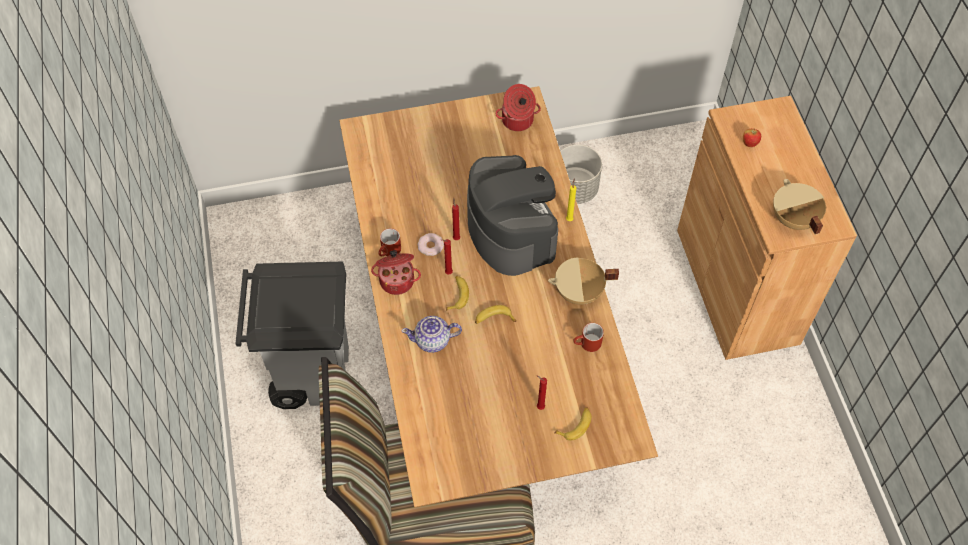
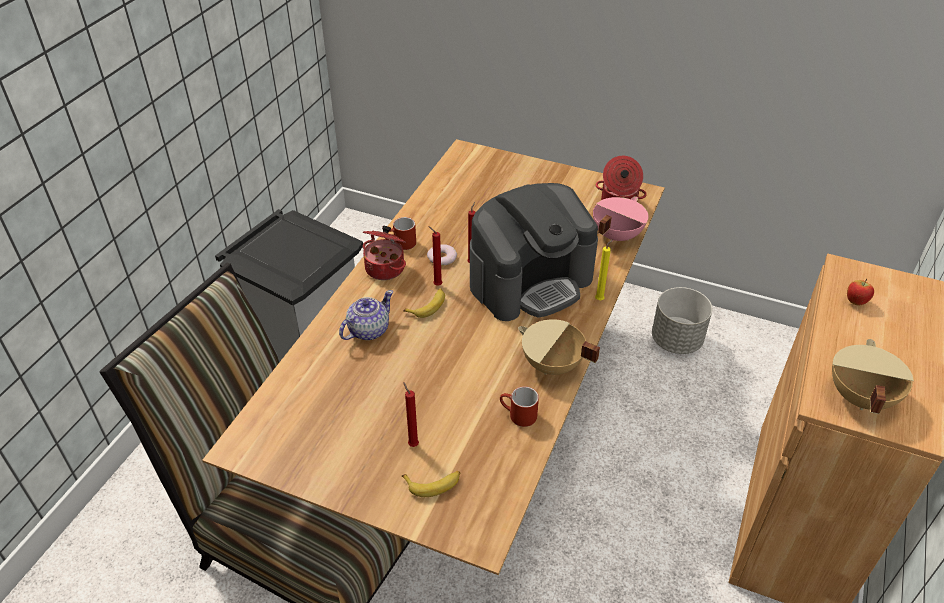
camera: 35 degrees right, 15 degrees down
(433, 340) = (368, 330): teapot -> teapot turned 105 degrees clockwise
(493, 319) = (443, 343): banana -> none
(511, 231) = (530, 281): coffee machine -> coffee machine turned 45 degrees clockwise
(538, 153) = (615, 235): none -> pink cooking pot

